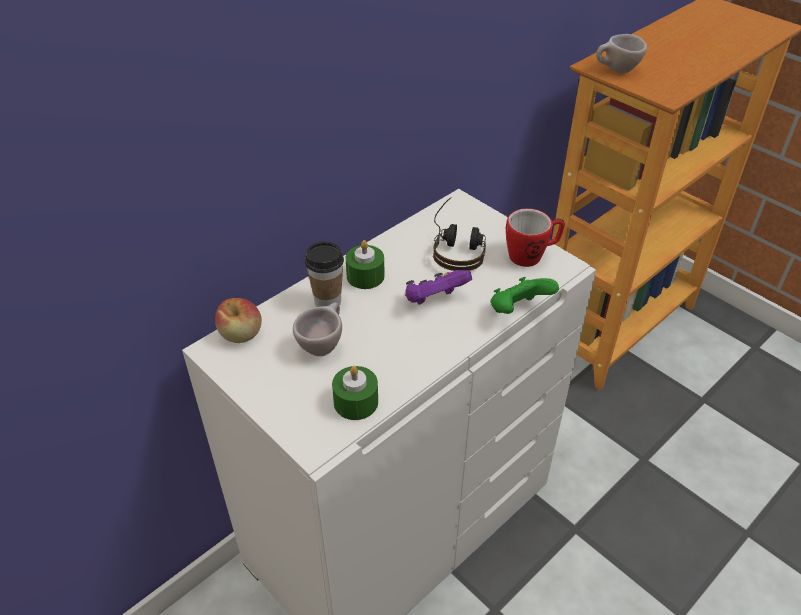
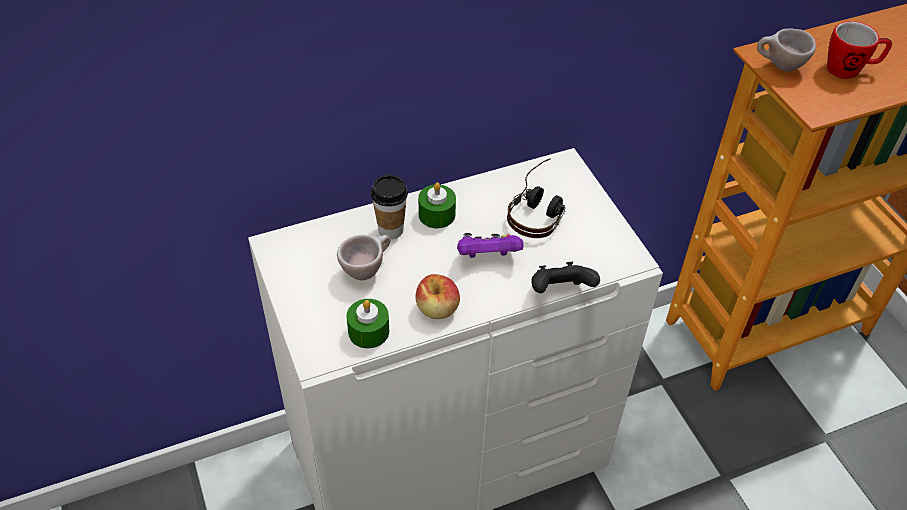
camera: 20 degrees right, 5 degrees up
(241, 334) = (302, 238): apple -> apple (437, 309)
(518, 310) = (560, 291): green game controller -> black game controller
(531, 255) = (605, 240): mug -> mug (849, 70)

